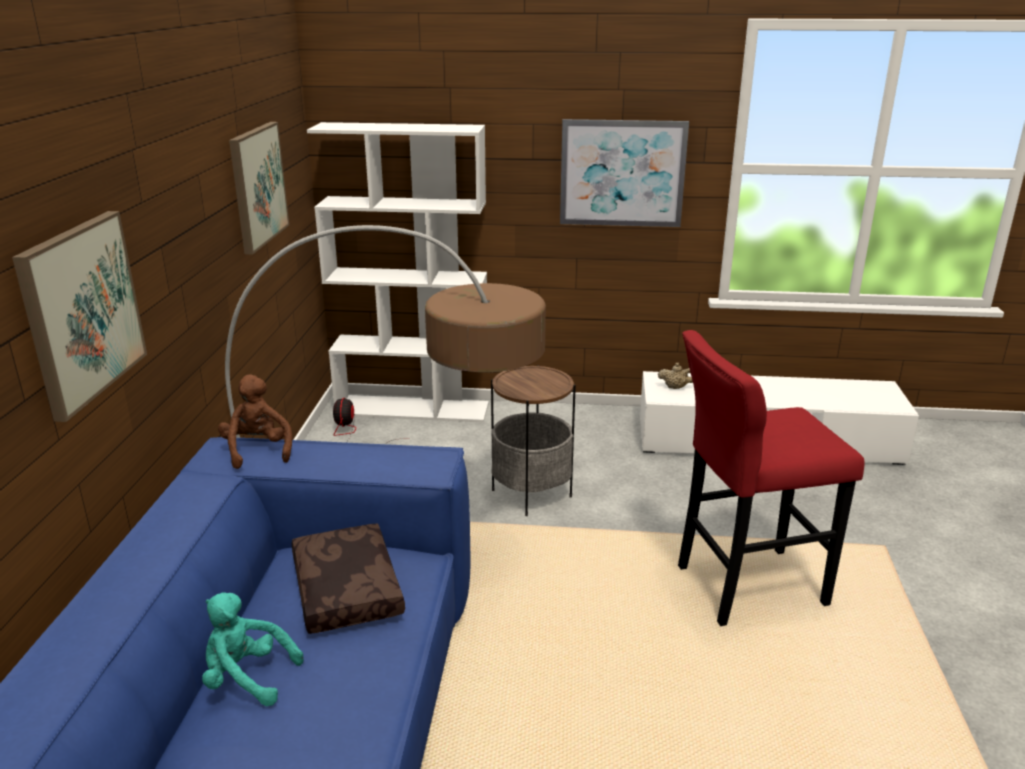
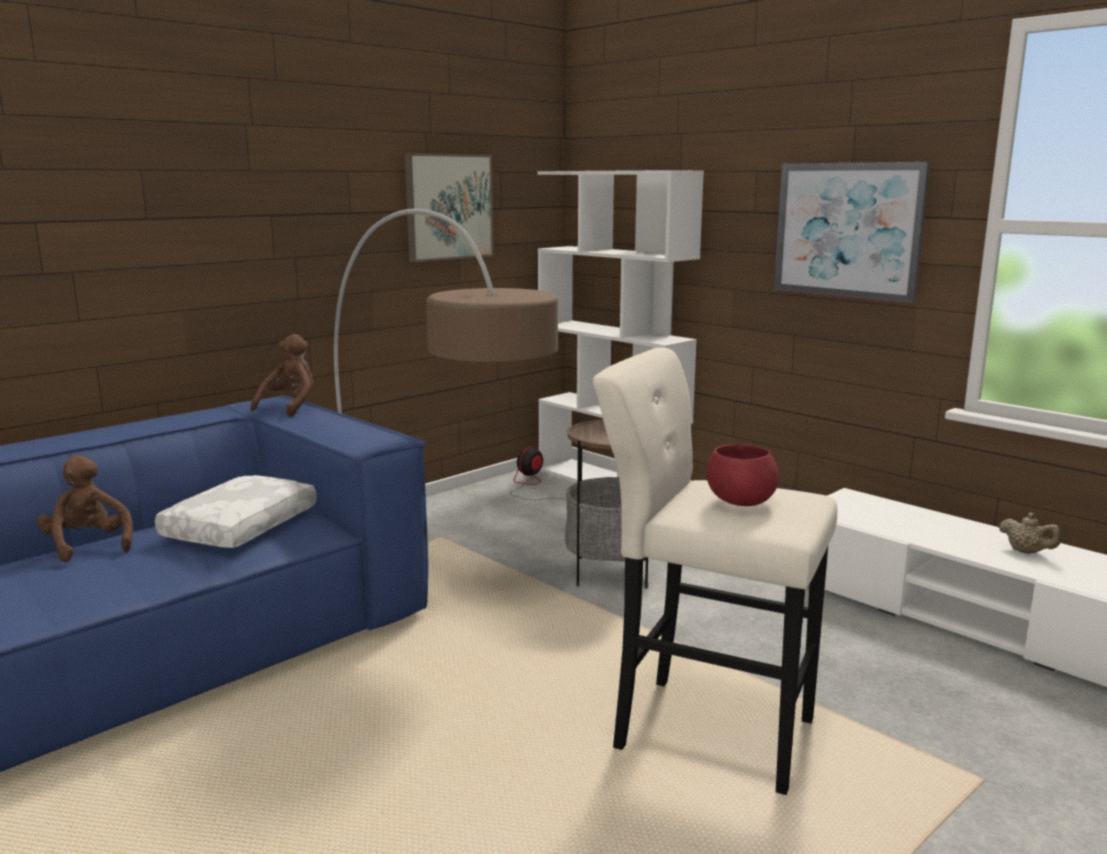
camera: 40 degrees right, 10 degrees down
(82, 311) = (132, 229): picture -> none
(247, 678) = (88, 545): turquoise plush toy -> brown plush toy
(344, 589) = (240, 526): brown pillow -> white pillow
(676, 387) = (857, 509): beige teapot -> beige teapot (1026, 552)
(743, 587) = (704, 730): red stool -> beige stool
(781, 432) = (740, 502): none -> red bowl

